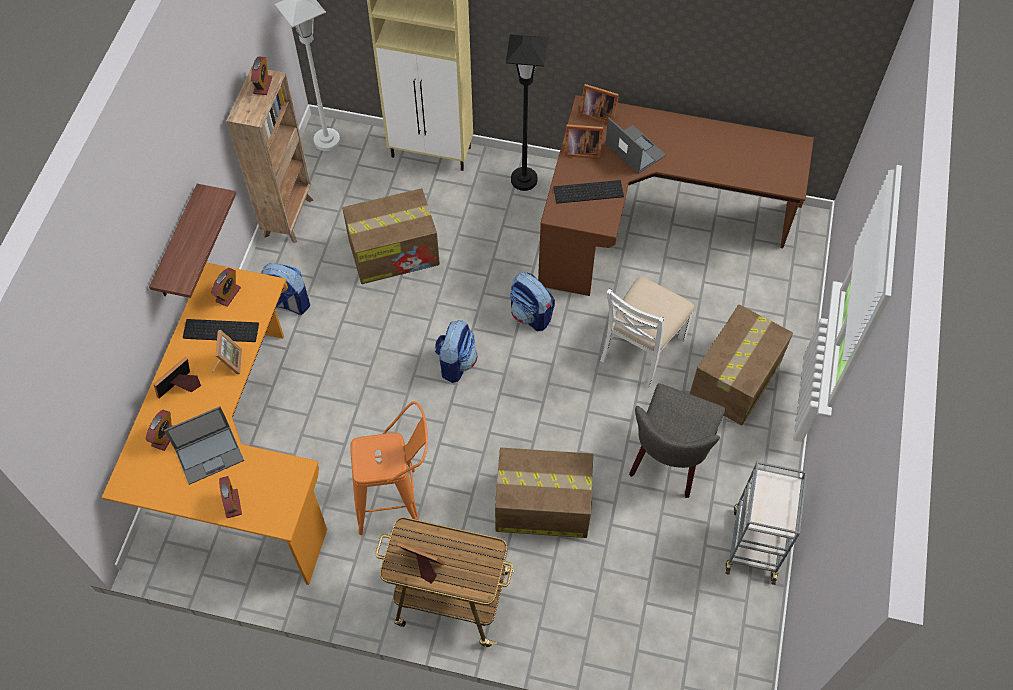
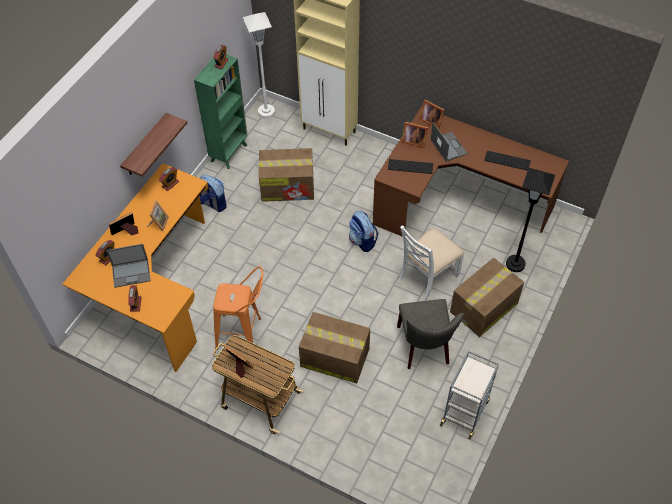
camera: 15 degrees right, 5 degrees down
(222, 329) = (160, 203): keyboard -> keyboard (508, 160)
(289, 216) = (229, 152): brown bookcase -> green bookcase
(455, 363) = (306, 260): backpack -> none
(524, 180) = (383, 158): black floor lamp -> black floor lamp (515, 264)
(669, 460) = (424, 348): grey chair -> grey chair turned 45 degrees counterclockwise

